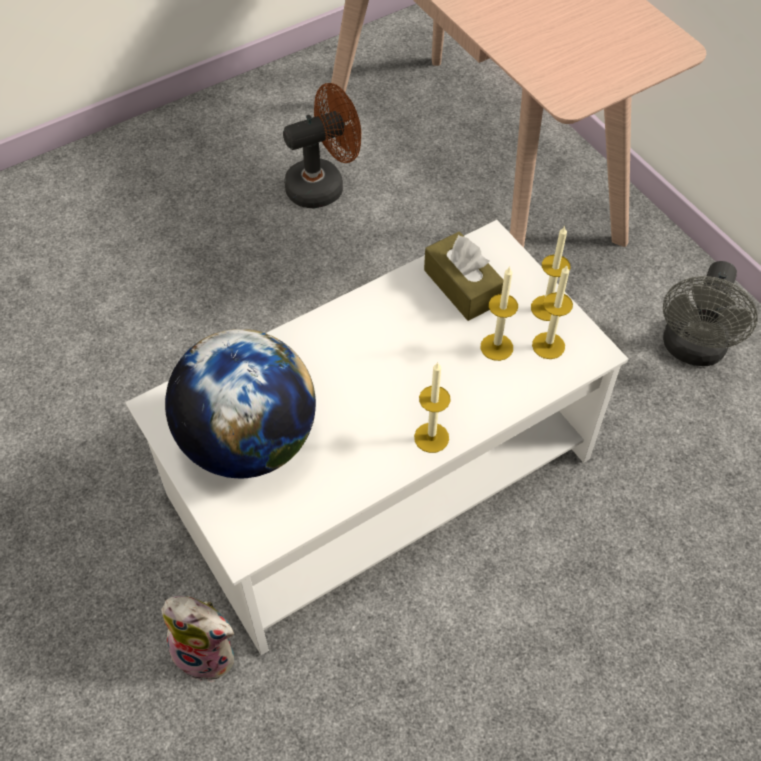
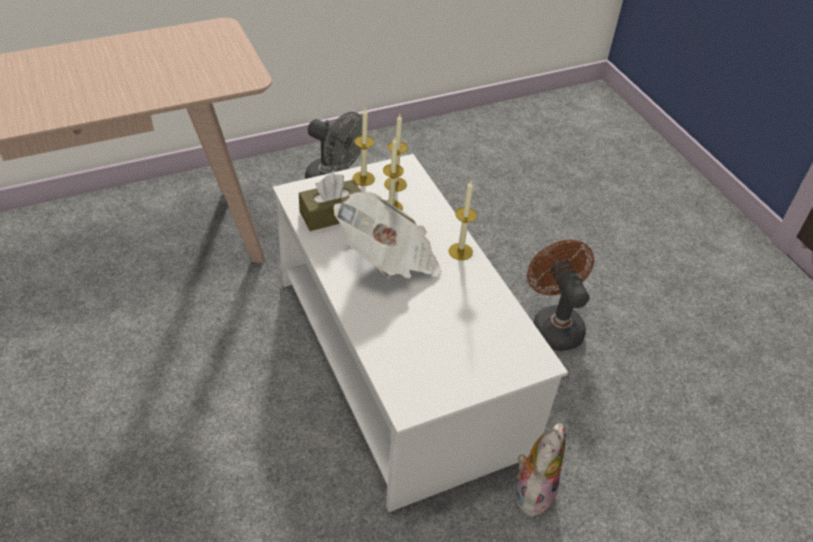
camera: 85 degrees left, 10 degrees down
(248, 442) = (450, 351): globe -> none
(323, 184) = (77, 357): brown fan -> brown fan (553, 324)
(397, 358) = (389, 258): none -> newspaper

